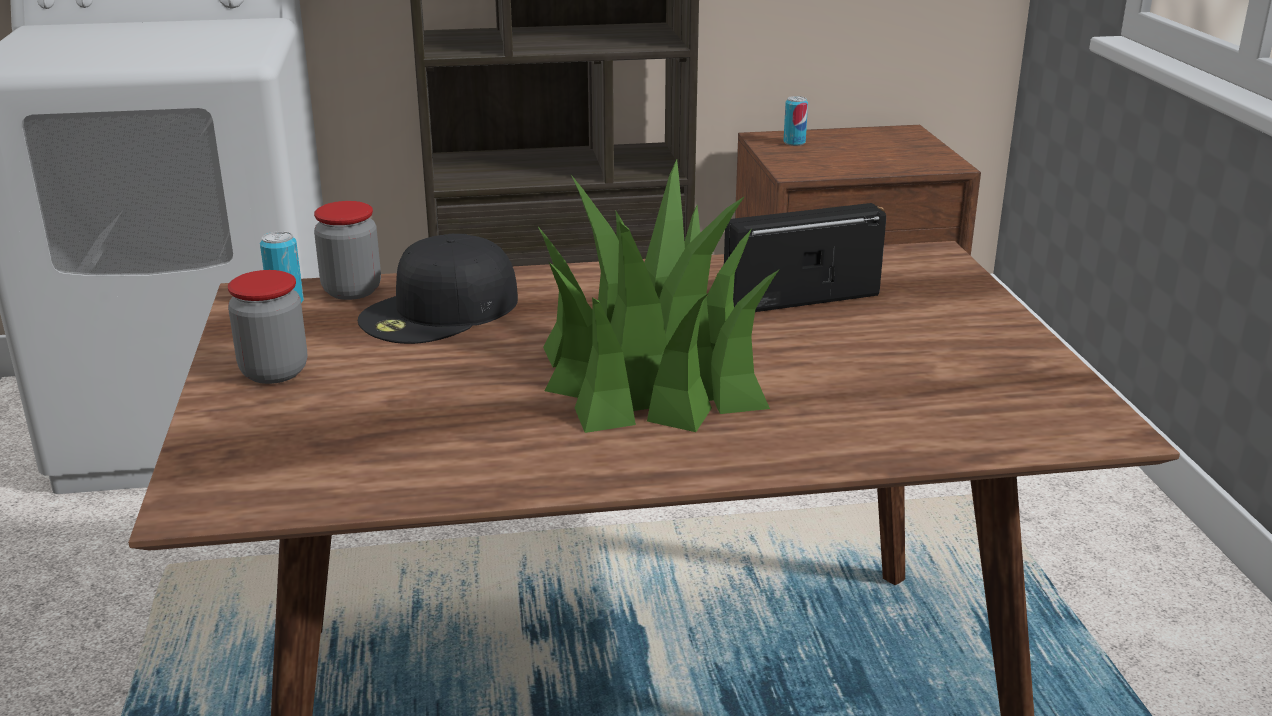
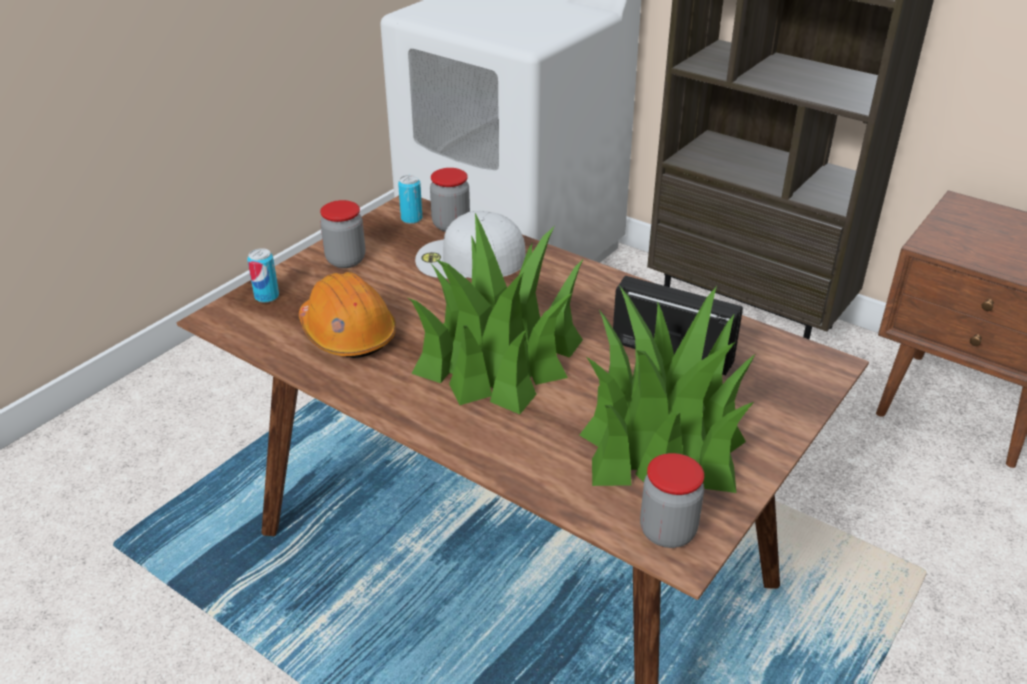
camera: 45 degrees right, 10 degrees up
(427, 435) = (348, 333): none -> orange hard hat
(440, 311) = (469, 259): black cap -> white cap
(794, 143) = (978, 217): can -> can (267, 296)
(922, 361) = (661, 436): none -> potted plant
(1069, 423) = (667, 531): none -> jar

